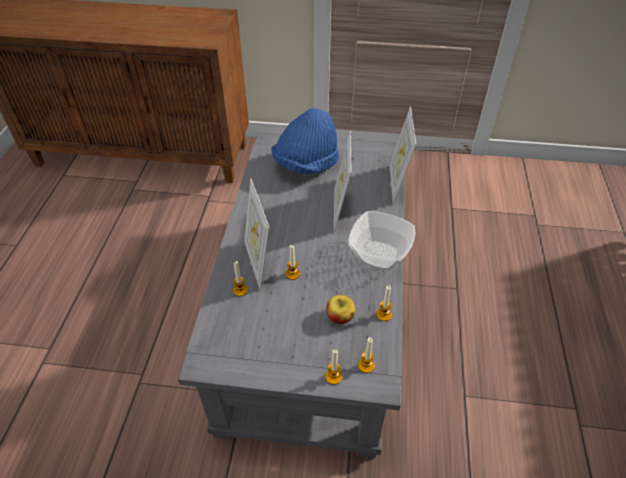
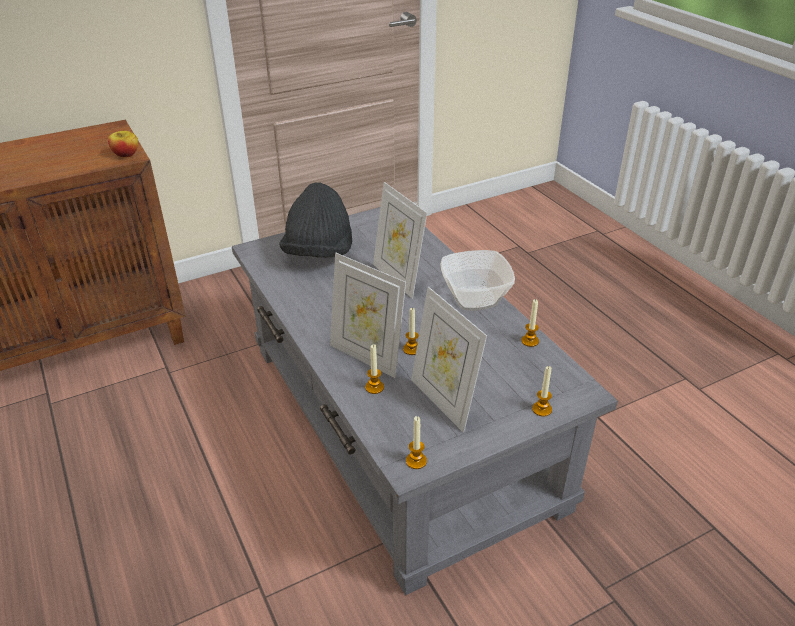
camera: 35 degrees left, 10 degrees down
(306, 164) = (319, 253): blue hat -> black hat
(340, 317) = (495, 361): apple -> apple (126, 154)
(366, 365) = (559, 386): candle -> candle (416, 461)
(397, 184) = (427, 236): picture frame -> picture frame (444, 401)

